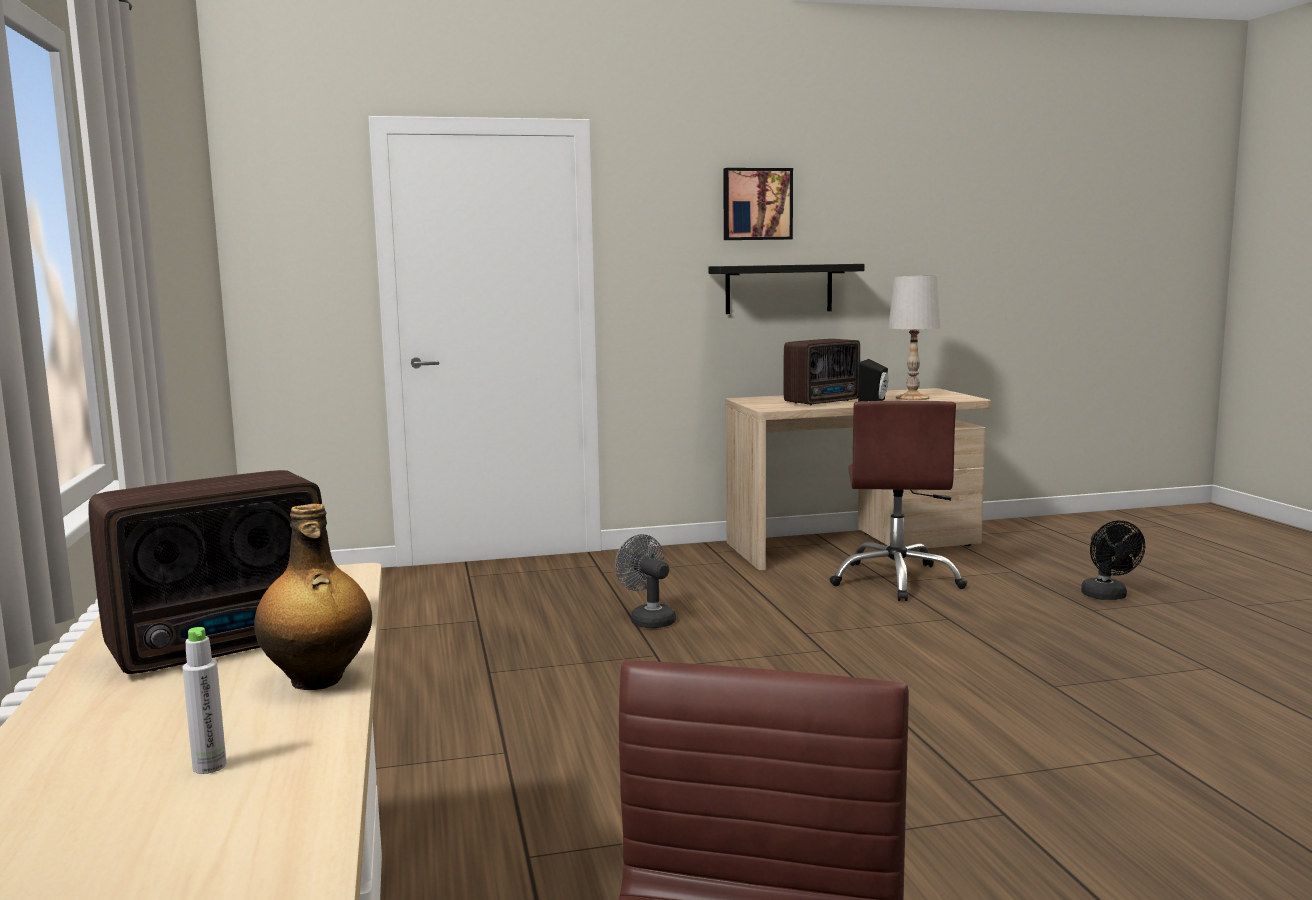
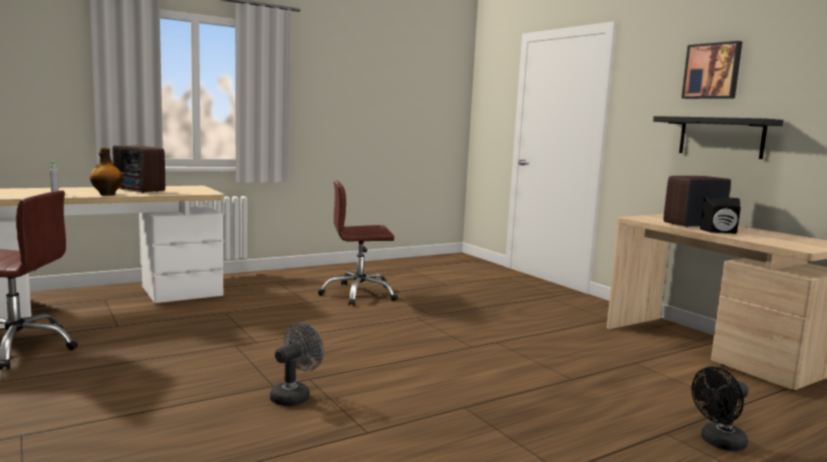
camera: 70 degrees right, 0 degrees up
(648, 619) = (480, 310): grey fan -> grey fan (294, 396)
(824, 402) = (692, 225): radio -> radio turned 120 degrees clockwise
(896, 580) = (641, 364): brown office chair -> brown office chair (359, 294)
(912, 398) = (766, 239): white table lamp -> none

